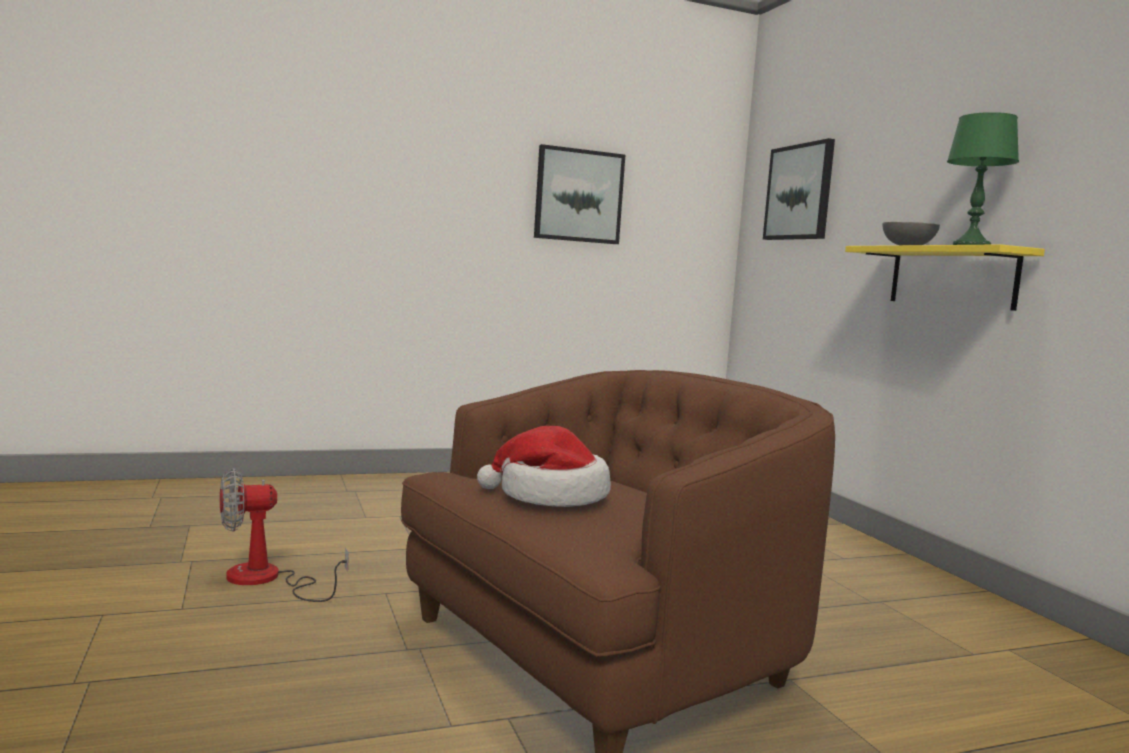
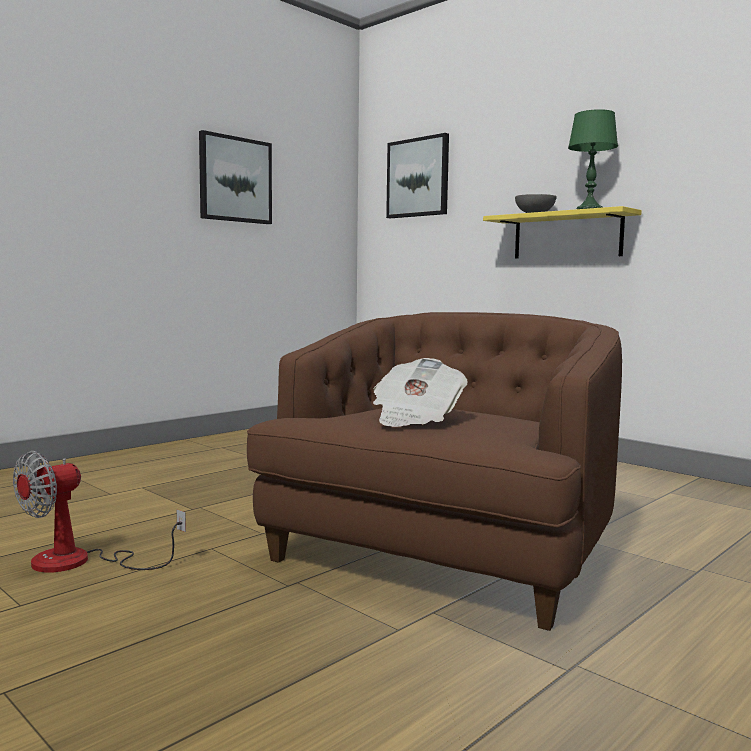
camera: 25 degrees left, 0 degrees up
(550, 496) = (415, 418): hat -> newspaper

